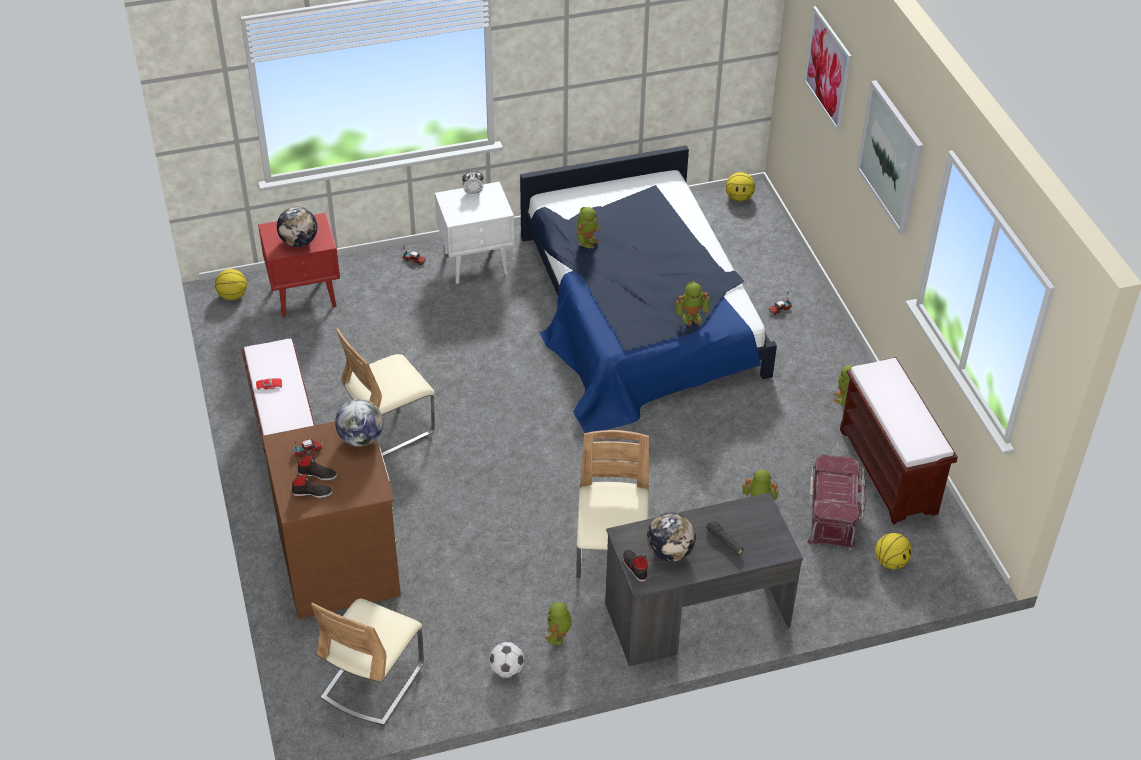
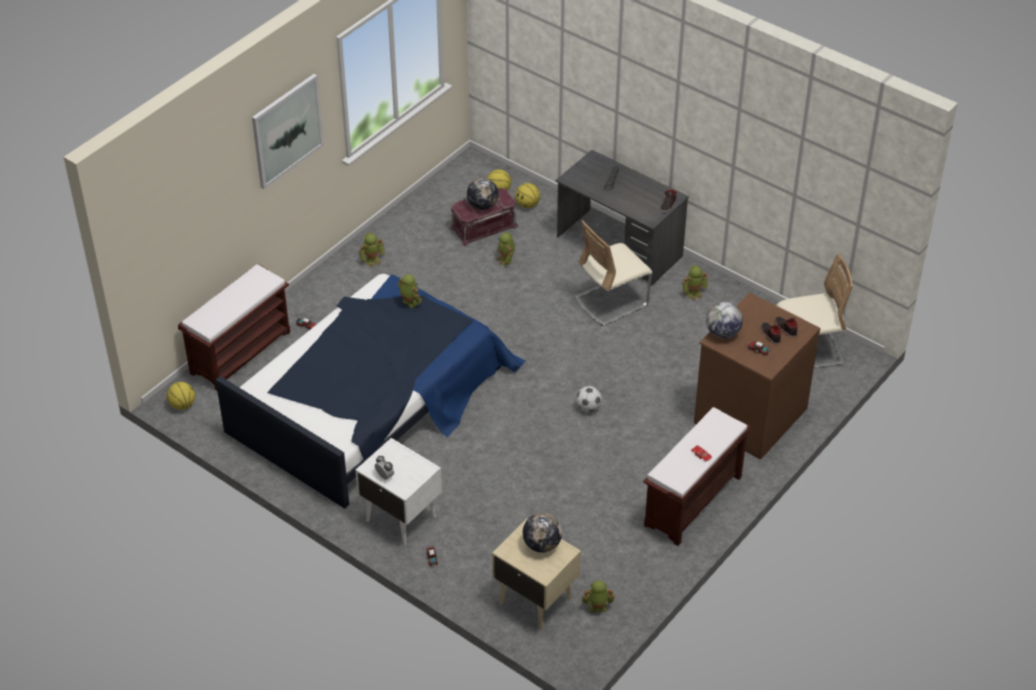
camera: 125 degrees left, 0 degrees up
(232, 296) = (579, 648): basketball -> basketball (527, 205)
(306, 295) = (534, 600): red nightstand -> beige nightstand
(388, 428) = (618, 462): beige chair -> none
(507, 670) = (738, 301): football -> football (588, 407)
(587, 241) = (374, 394): toy robot -> toy robot (597, 608)
(670, 552) = (643, 197): globe -> globe (482, 206)
(827, 69) = (194, 198): picture -> none
(889, 472) = (423, 218): brown bench -> brown bench (241, 352)

